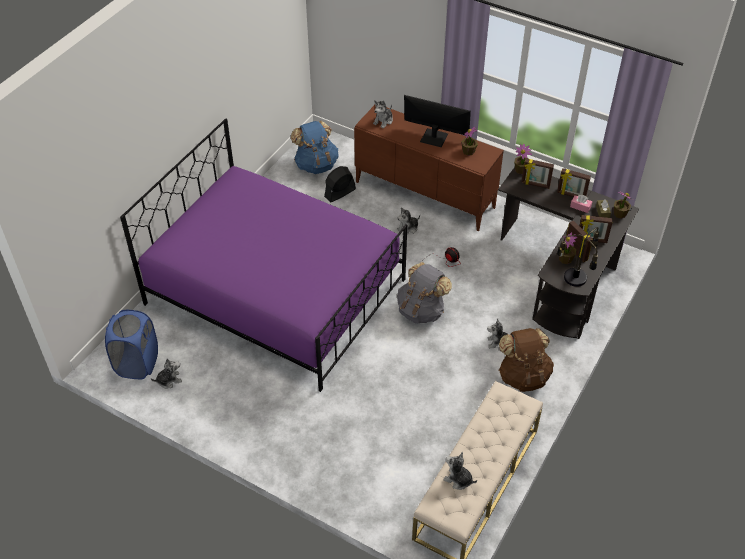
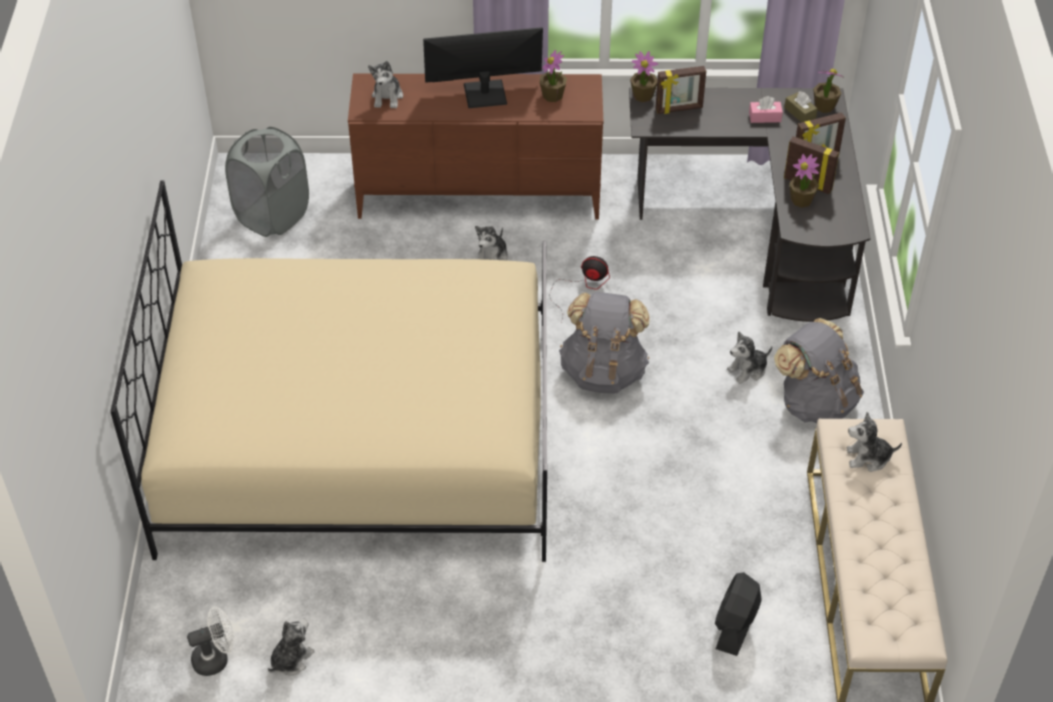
camera: 30 degrees left, 0 degrees up
(137, 363) = (216, 658): blue laundry basket -> white fan
(275, 291) = (358, 441): purple bed -> beige bed
(316, 164) = (272, 215): blue backpack -> grey laundry basket
(339, 193) = (345, 245): black fan -> black fan (735, 626)
(458, 479) = (877, 582): plush toy -> plush toy (868, 458)
(523, 376) = (815, 401): brown backpack -> grey backpack
(571, 195) = (740, 105): picture frame -> none
(575, 278) = (835, 221): table lamp -> none

